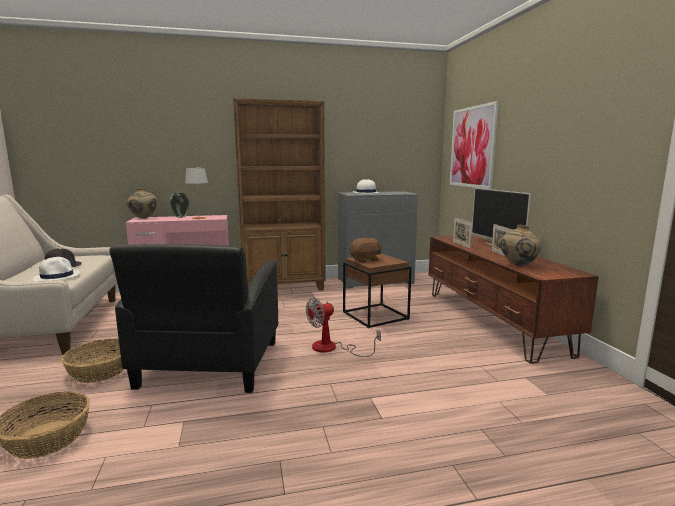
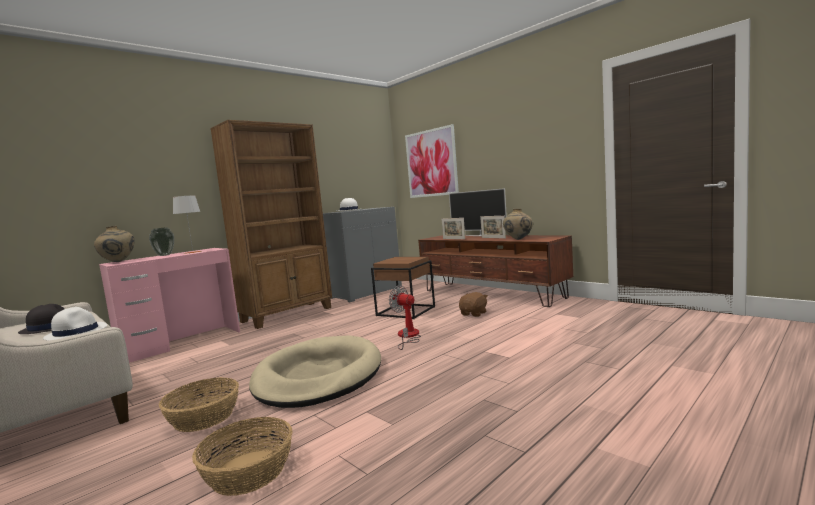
camera: 30 degrees left, 5 degrees down
(209, 365) = (318, 376): black armchair -> beige dog bed
(332, 348) = (408, 336): fan -> fan turned 105 degrees clockwise
(365, 260) = (393, 261): brown plush toy -> brown plush toy (474, 314)

